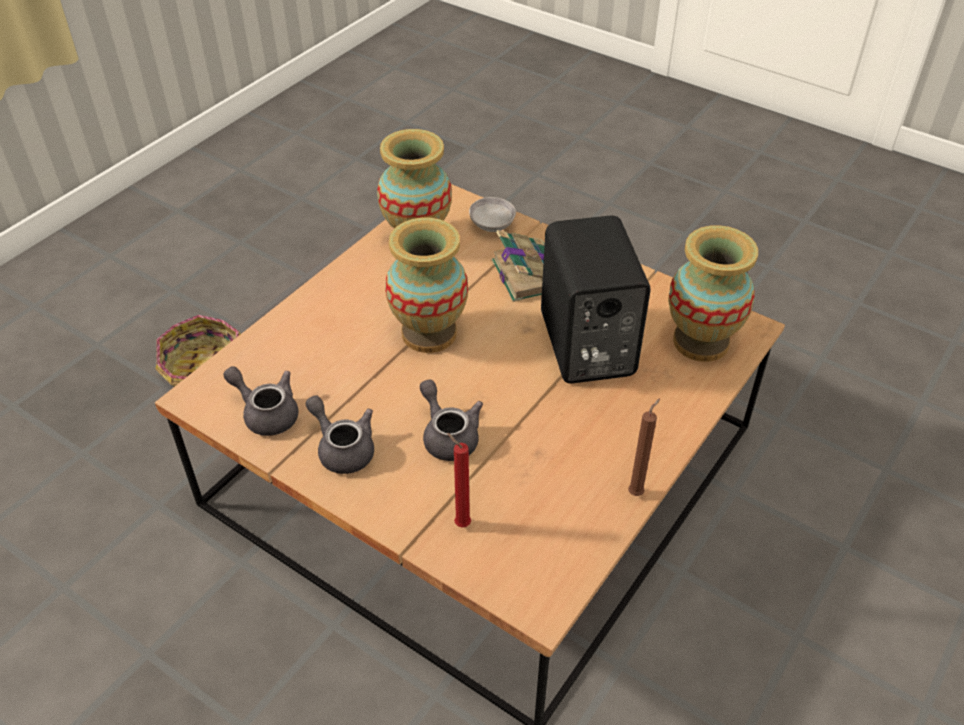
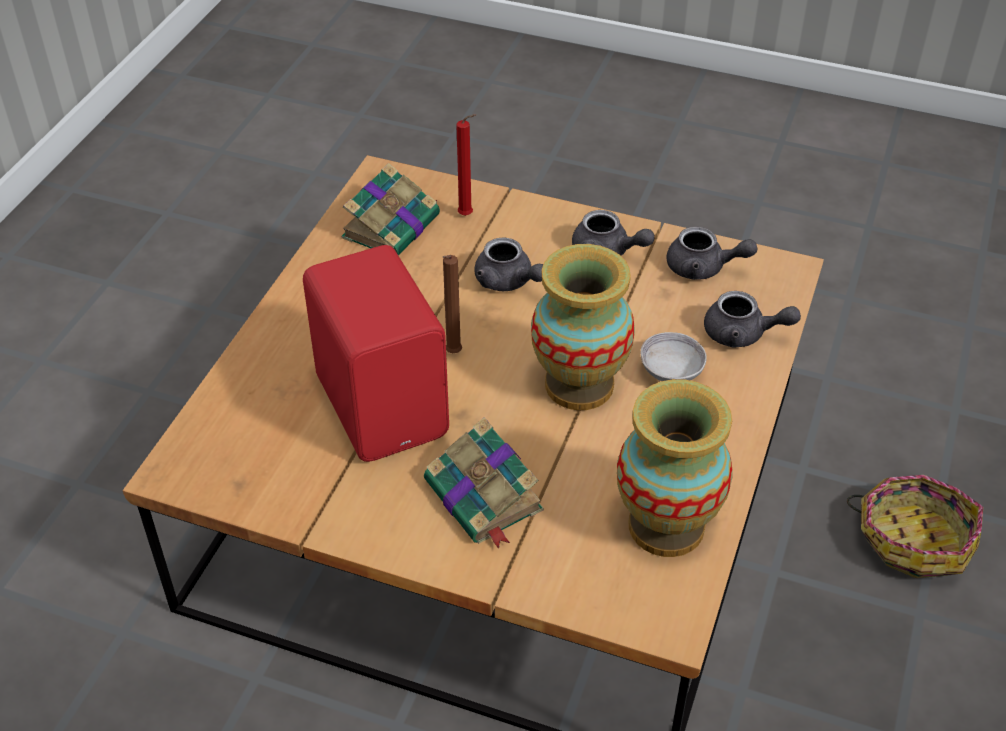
camera: 165 degrees right, 0 degrees up
(278, 347) = (742, 334): none -> grey teapot
(492, 225) = (566, 578): grey bowl -> grey bowl (671, 371)
(542, 527) = (392, 225): none -> book
(584, 347) = (385, 404): black speaker -> red speaker
(637, 492) = (307, 267): brown candle -> brown candle (452, 354)
(700, 341) = (238, 440): vase -> none

